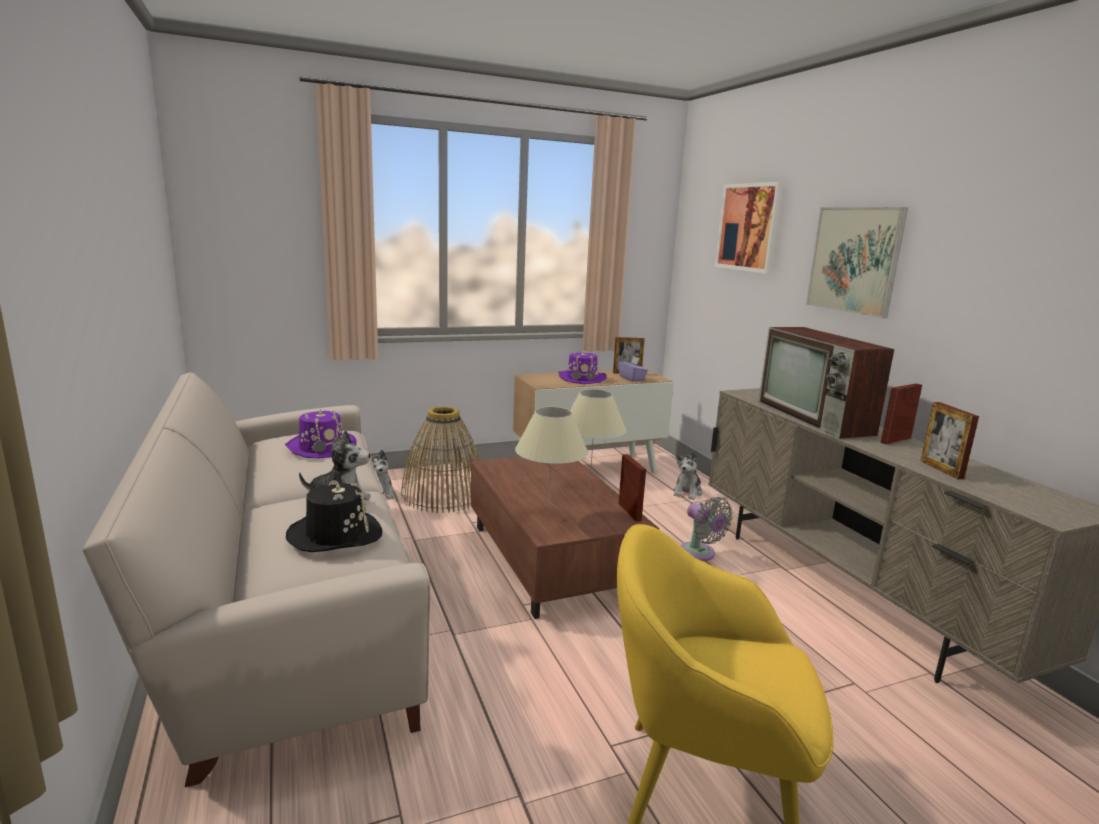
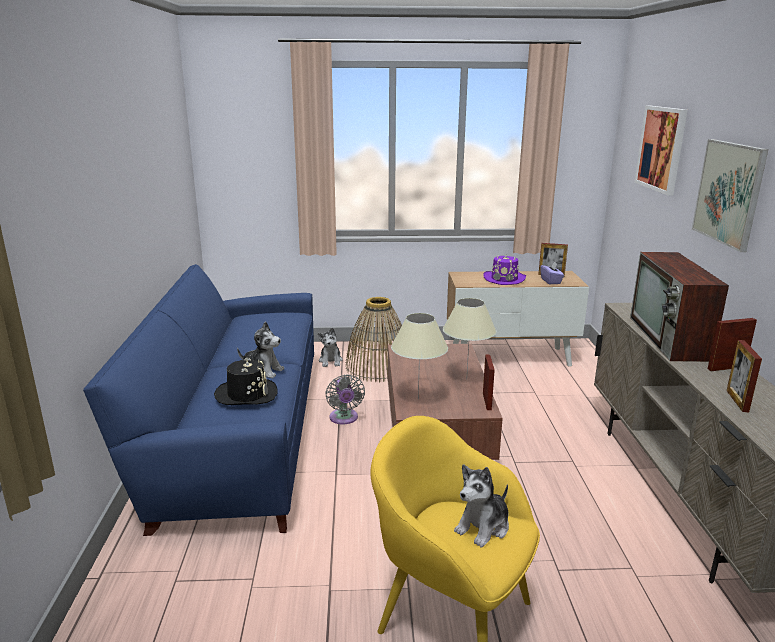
camera: 20 degrees right, 5 degrees up
(287, 604) = (237, 435): beige sofa -> blue sofa
(321, 447) = (271, 326): purple hat -> none
(687, 492) = (589, 387): plush toy -> plush toy (483, 527)
(699, 554) = (565, 443): grey fan -> grey fan (344, 418)

